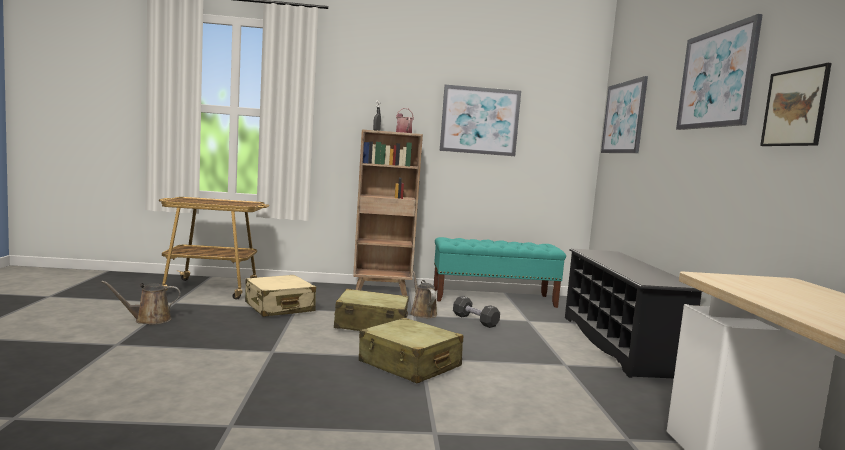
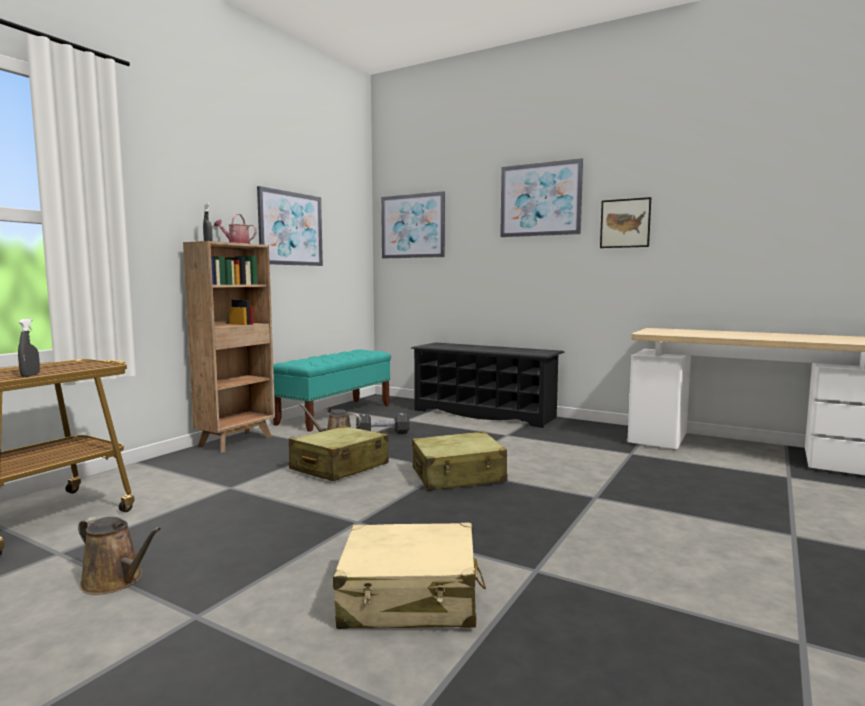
camera: 55 degrees left, 0 degrees up
(149, 320) = (116, 581): brown watering can -> brown watering can turned 75 degrees counterclockwise
(202, 203) = (30, 375): none -> grey spray bottle
(279, 307) = (209, 494): beige suitcase -> beige suitcase (410, 598)

